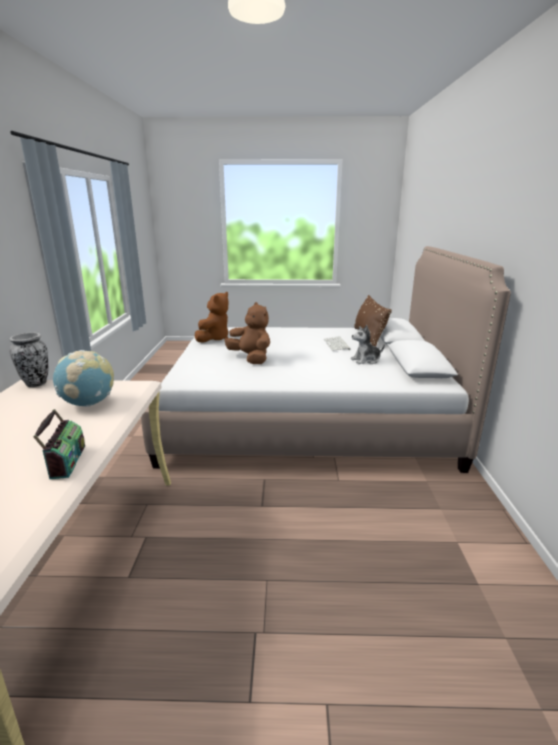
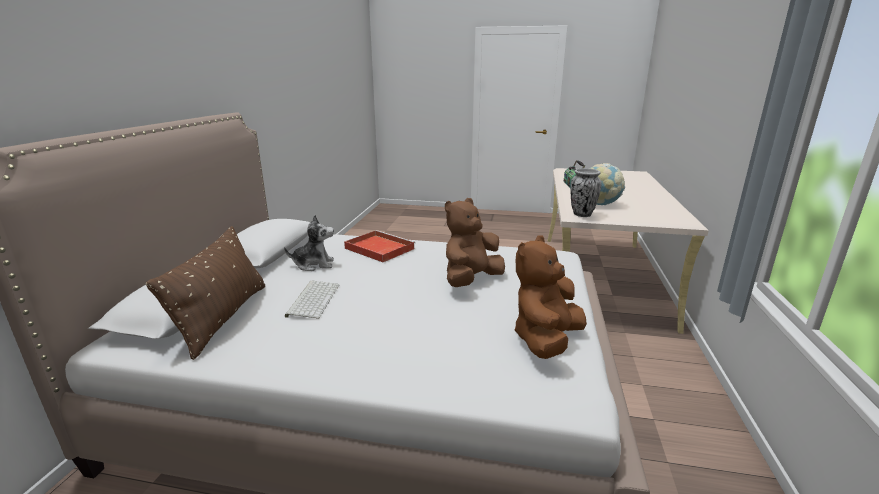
camera: 170 degrees left, 0 degrees up
(36, 383) = (675, 219): vase -> vase (582, 214)
(251, 358) = (471, 280): brown plush toy -> brown plush toy turned 75 degrees clockwise
(334, 374) = (378, 248): none -> red tray

